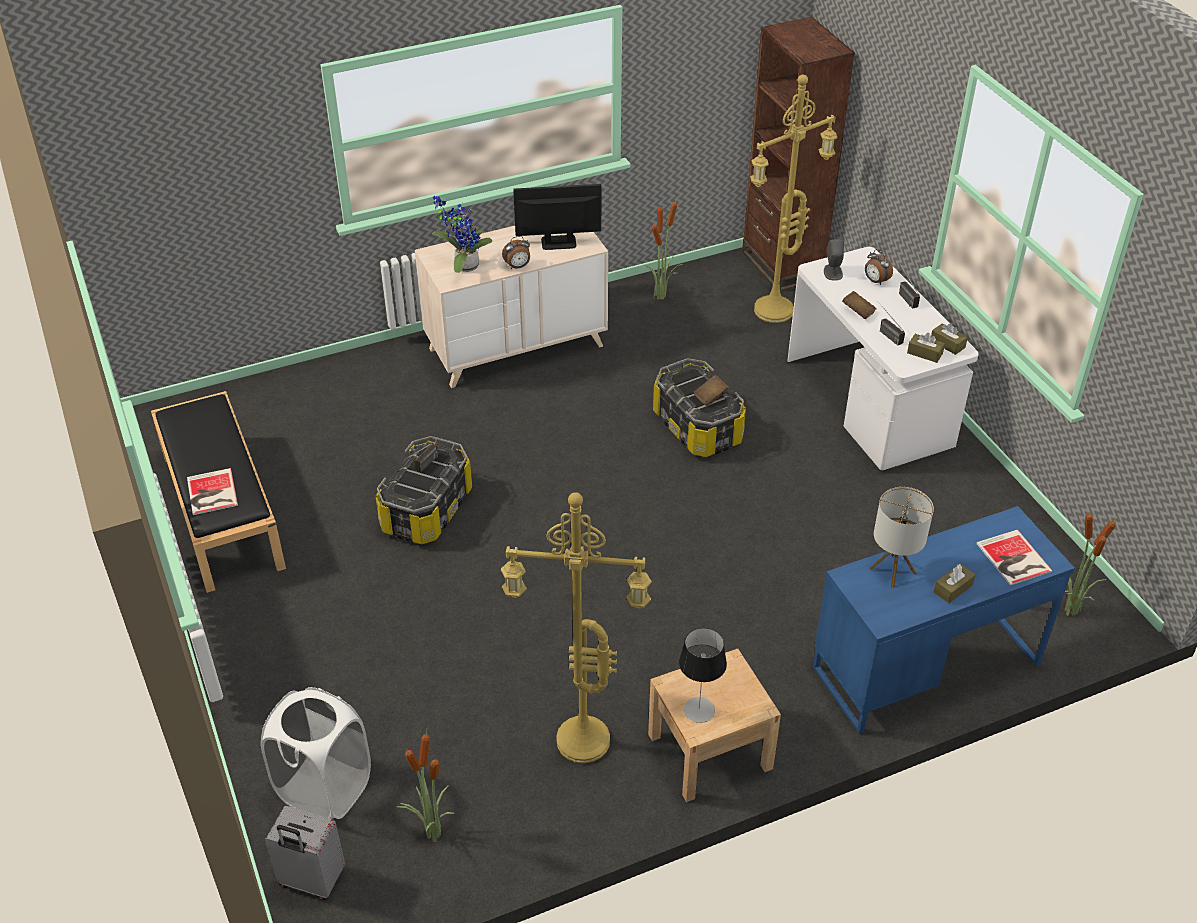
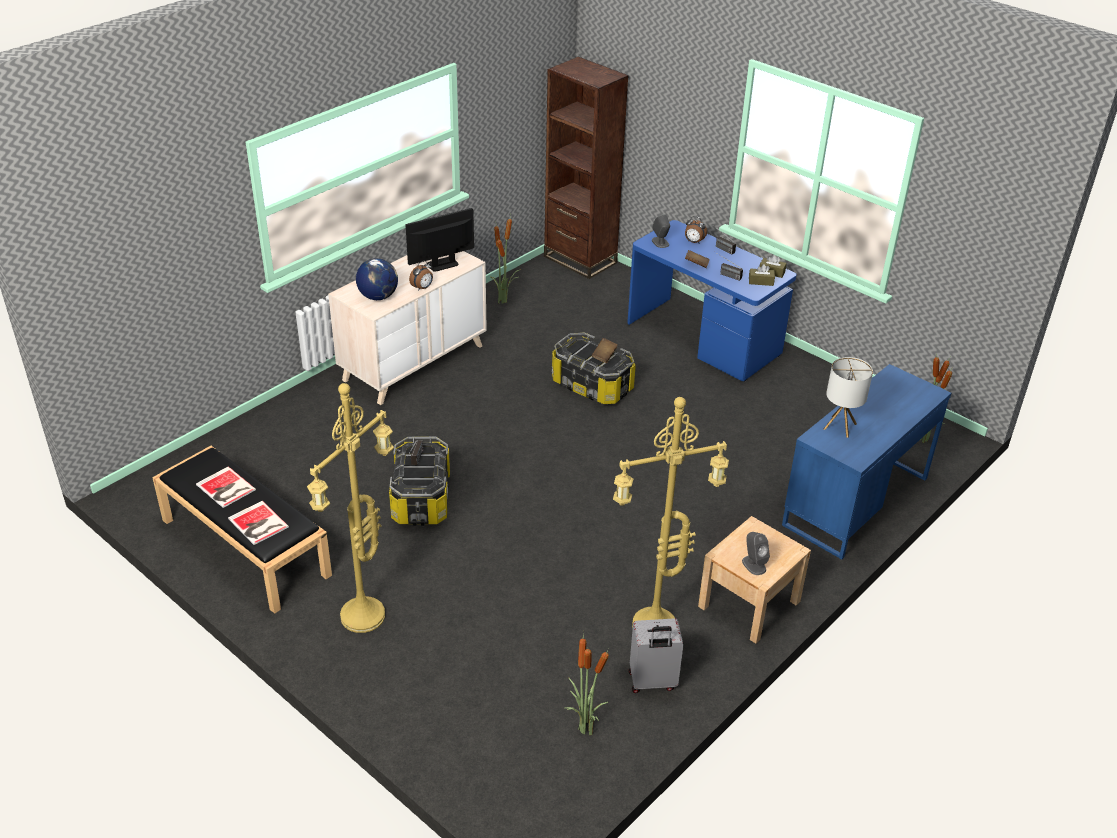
camera: 25 degrees left, 5 degrees down
(311, 881) = (512, 798): grey suitcase -> grey suitcase (652, 682)
(324, 789) = (477, 727): white laundry basket -> none
(463, 266) = (378, 296): potted plant -> globe
(699, 710) = (753, 564): table lamp -> grey speaker
(774, 312) = (595, 293): yellow floor lamp -> yellow floor lamp (364, 618)
(869, 404) = (704, 339): white desk -> blue desk
(953, 588) = (886, 426): brown tissue box -> none
(1013, 559) = (910, 397): book -> book (225, 488)

